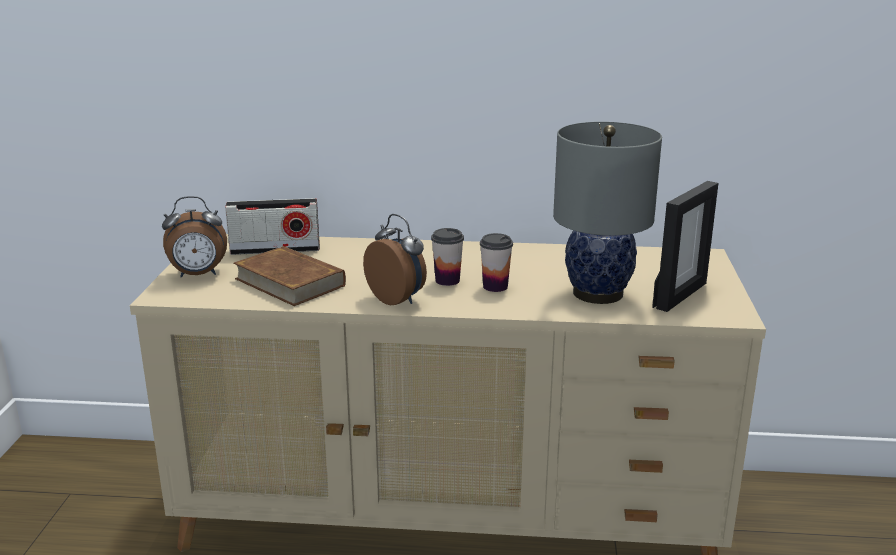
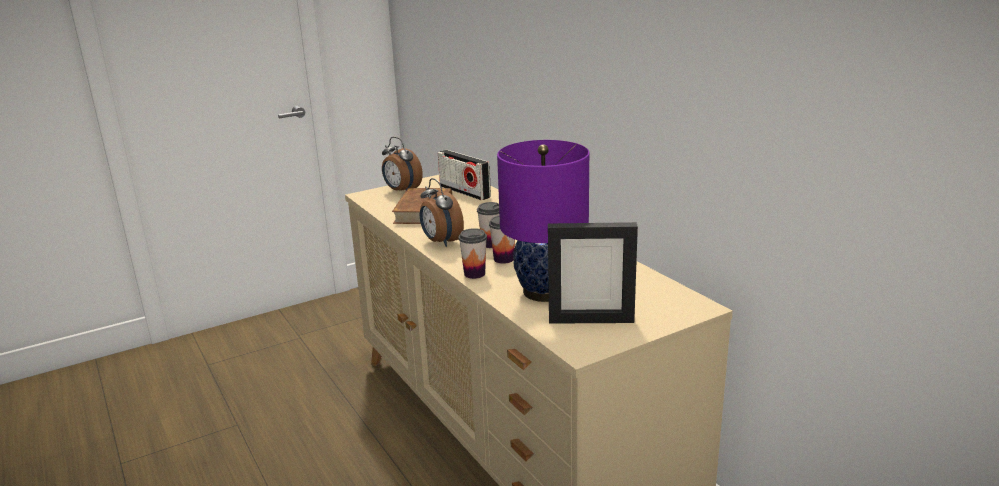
camera: 55 degrees right, 0 degrees up
(398, 299) = (441, 242): alarm clock -> alarm clock turned 135 degrees clockwise
(510, 308) = (474, 274): none -> cup
(598, 293) = (545, 291): grey table lamp -> purple table lamp

